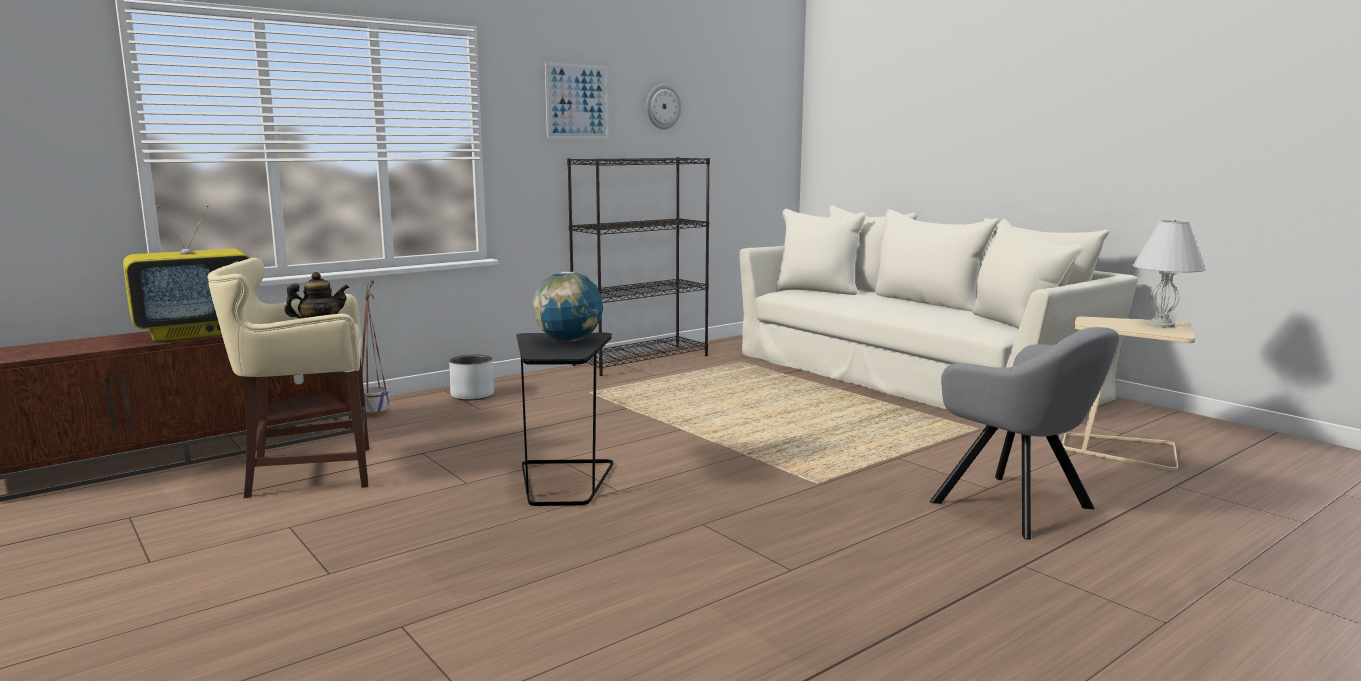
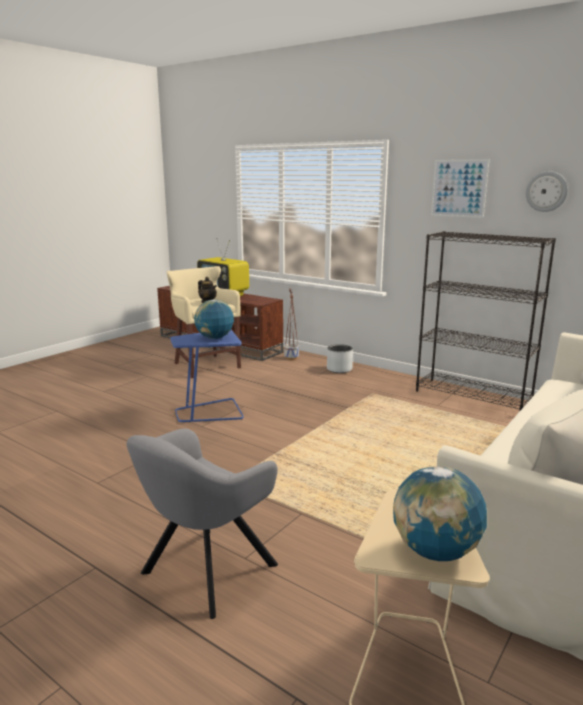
camera: 75 degrees right, 5 degrees up
(564, 482) = (210, 412): black side table -> blue side table
(1161, 325) = (435, 551): white table lamp -> globe

